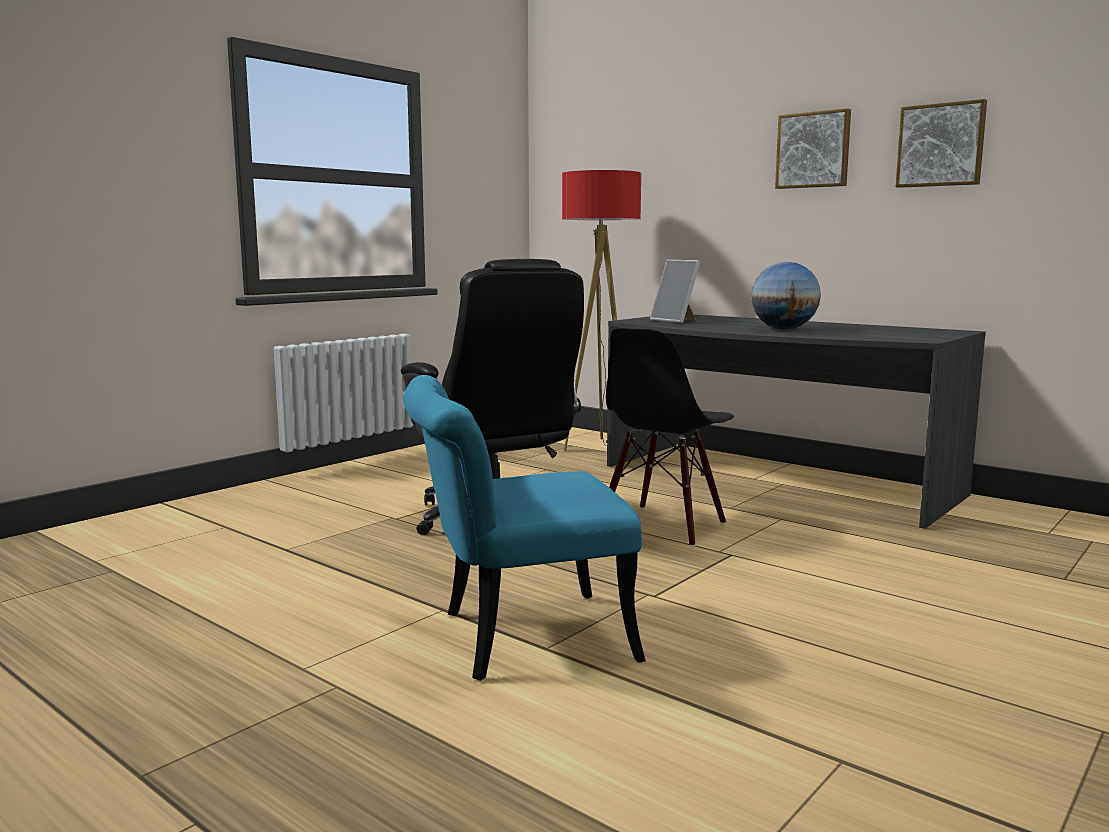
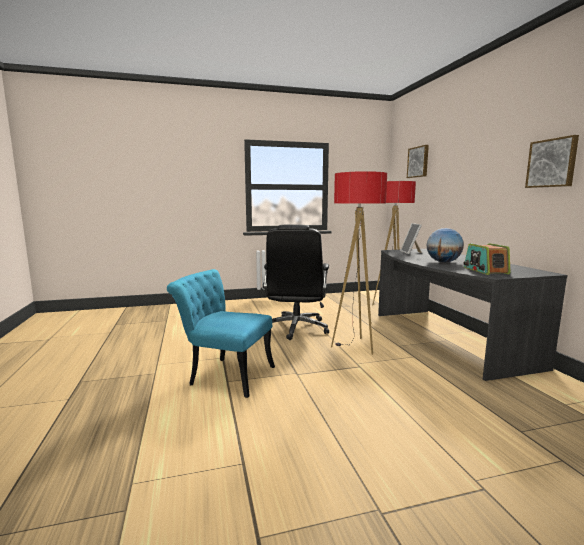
camera: 35 degrees right, 0 degrees up
(663, 525) = (354, 346): black chair -> floor lamp
(813, 150) = (491, 167): picture -> picture (418, 162)
(883, 334) = (485, 270): none -> radio

